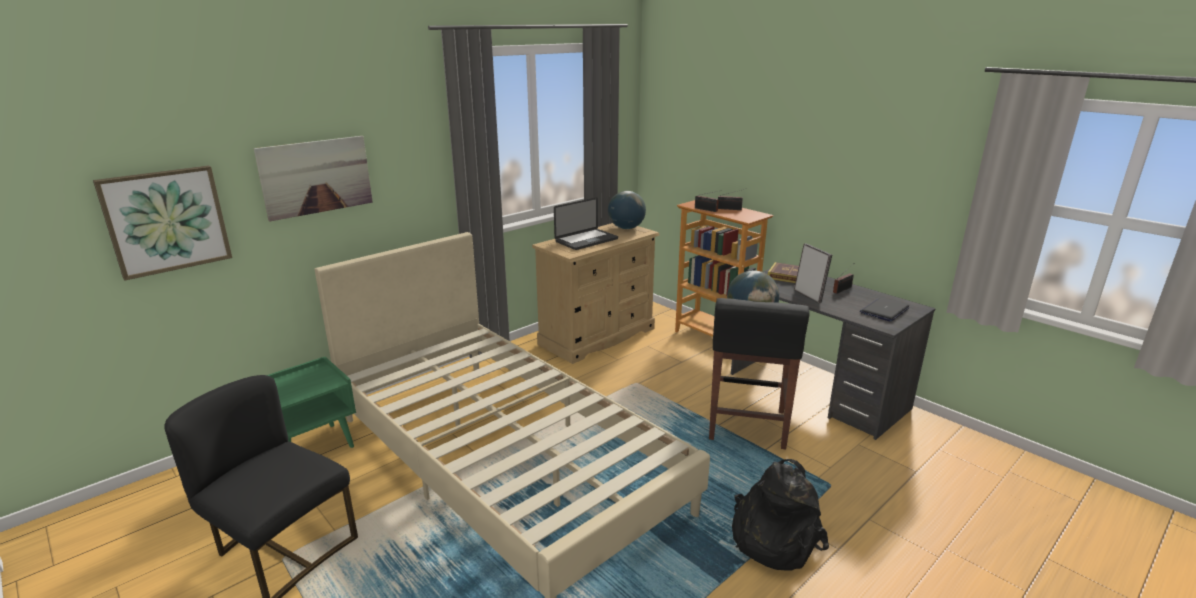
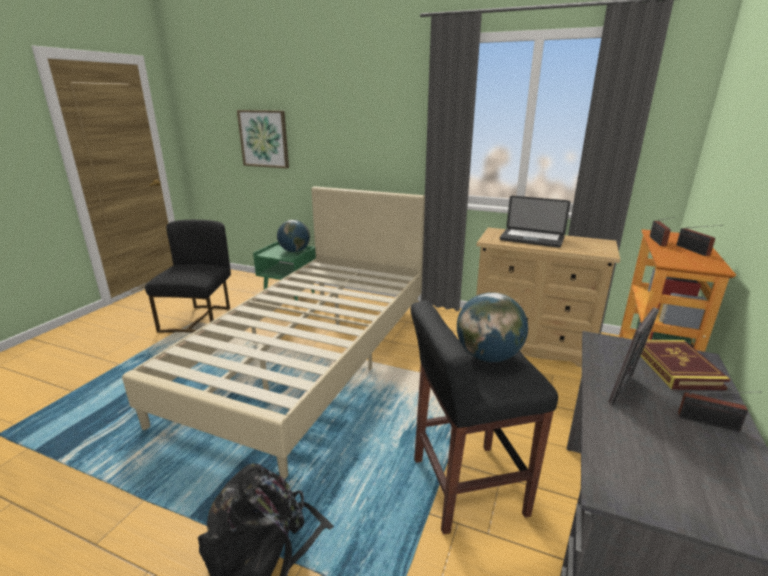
camera: 65 degrees right, 0 degrees up
(316, 176) = (338, 128): picture -> none
(626, 228) = (599, 245): globe -> globe (294, 251)
(884, 310) = (687, 484): laptop -> none

